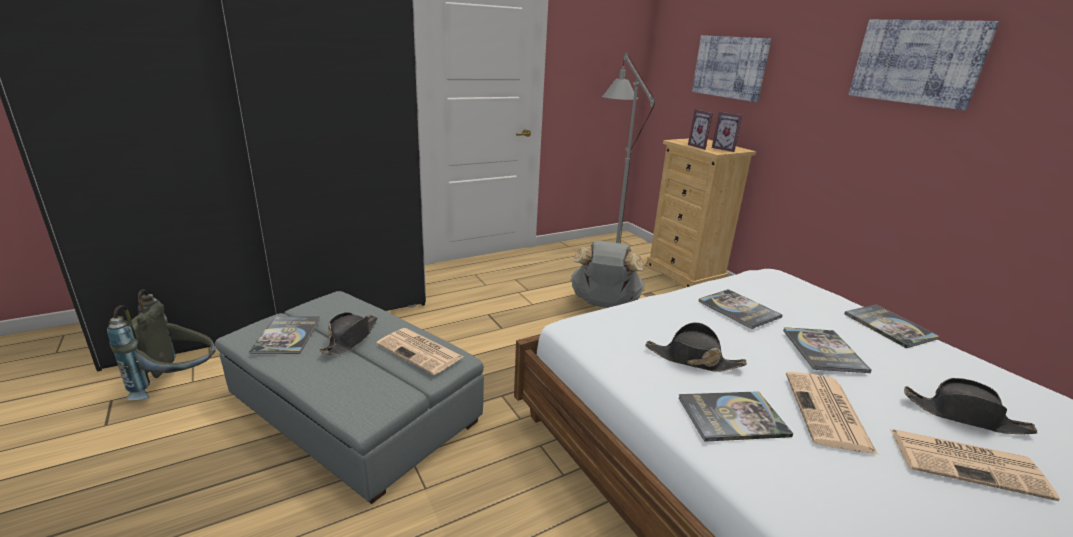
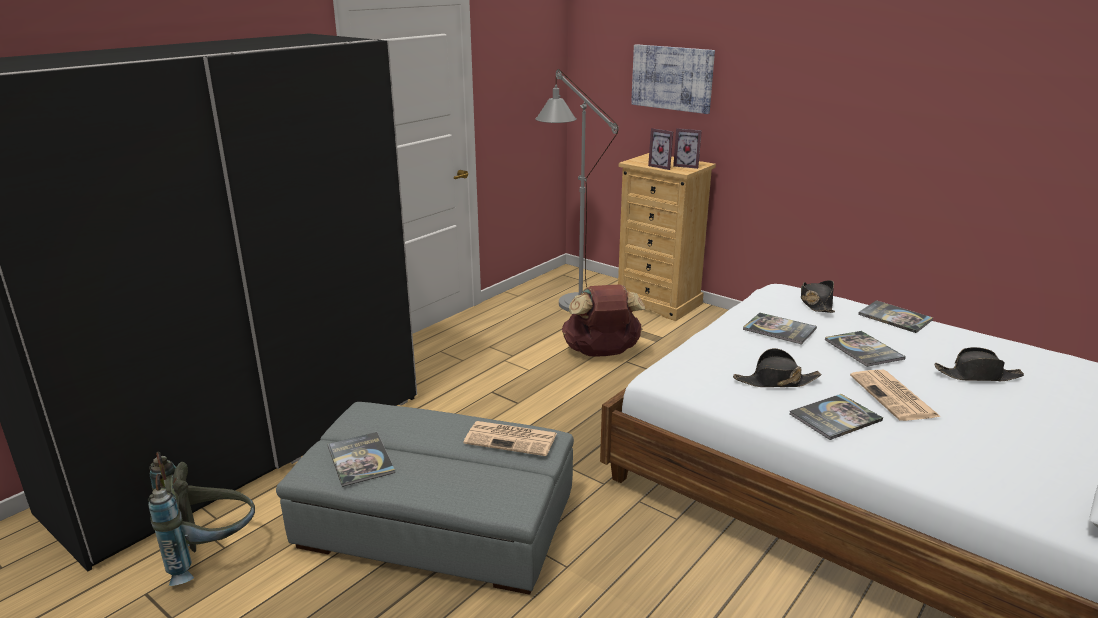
camera: 20 degrees left, 0 degrees up
(350, 338) = (430, 445): black hat -> black hat (815, 303)
(604, 304) = (601, 353): grey backpack -> brown backpack
(916, 62) = (859, 75): picture -> none
(968, 463) = (994, 407): newspaper -> none

